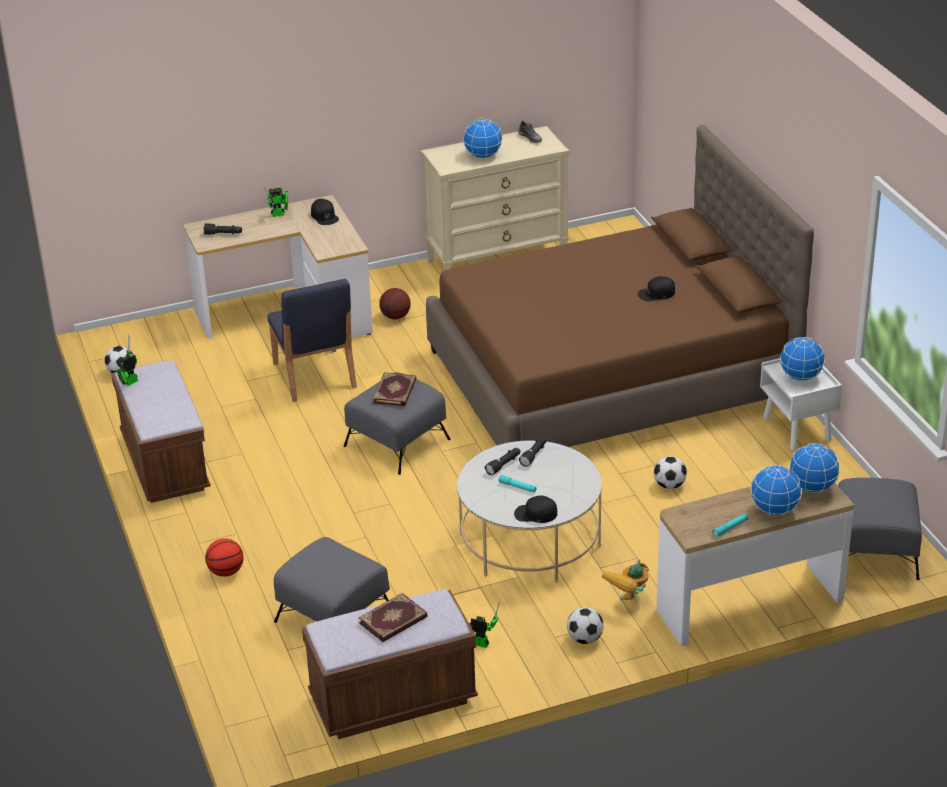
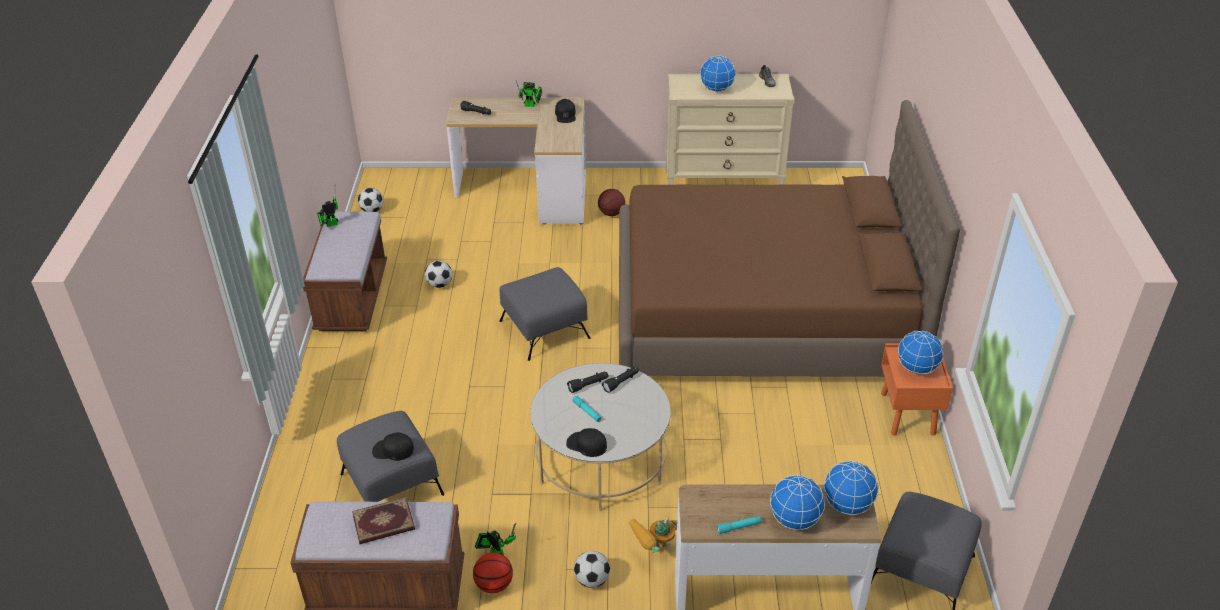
camera: 20 degrees right, 5 degrees up
(226, 572) = (334, 413): basketball -> basketball (494, 585)
(314, 376) = (515, 250): blue chair -> none
(395, 391) = (544, 286): book -> none
(656, 293) = (809, 251): black cap -> black cap (393, 450)
(669, 485) = (757, 439): football -> football (440, 284)
(797, 429) = (908, 414): white nightstand -> orange nightstand

